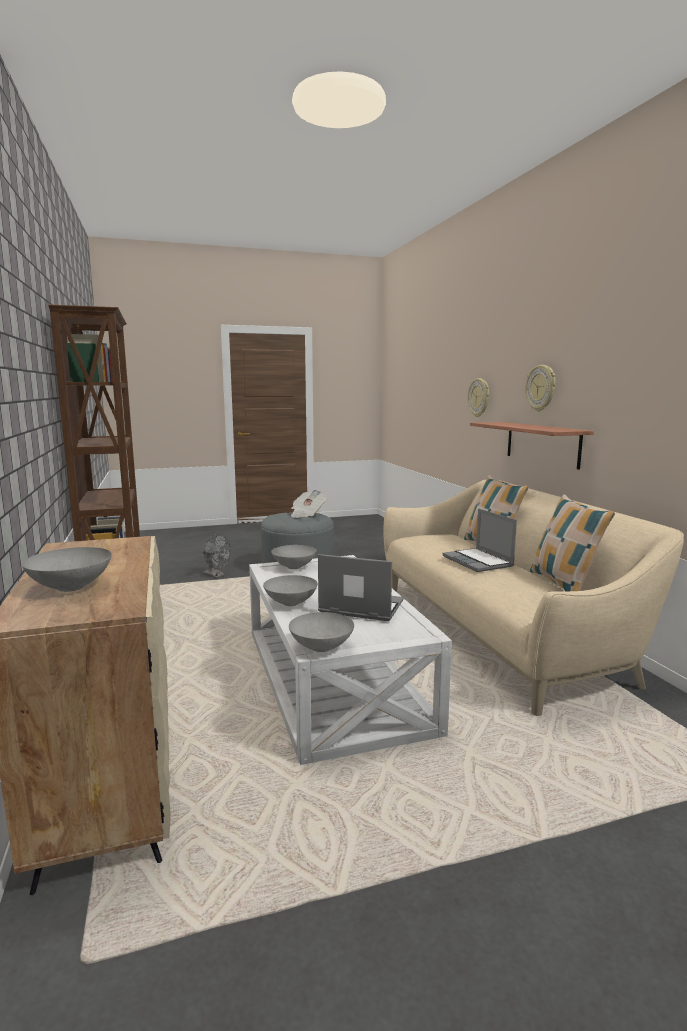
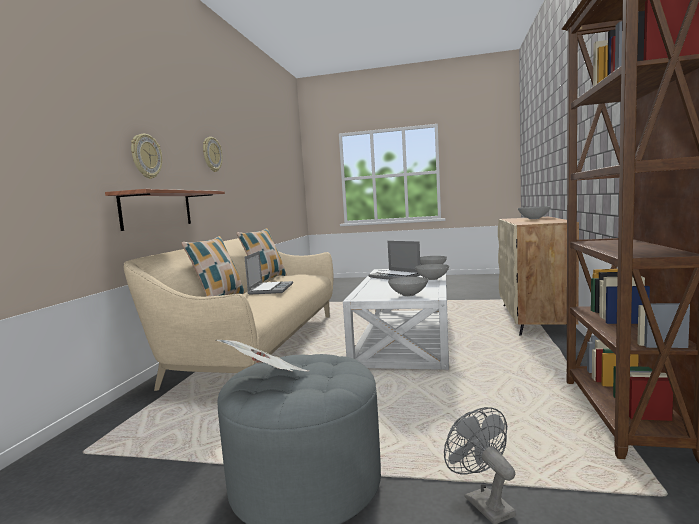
camera: 150 degrees left, 5 degrees down
(479, 397) = (47, 157): wall clock -> wall clock (211, 154)

